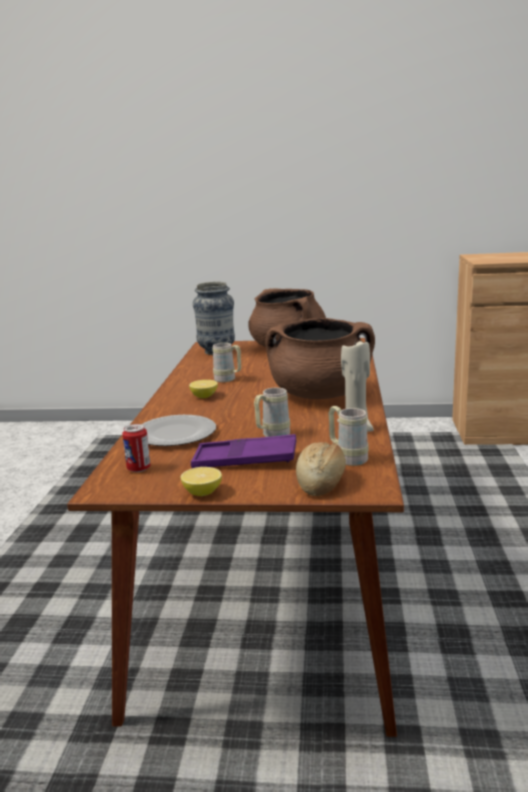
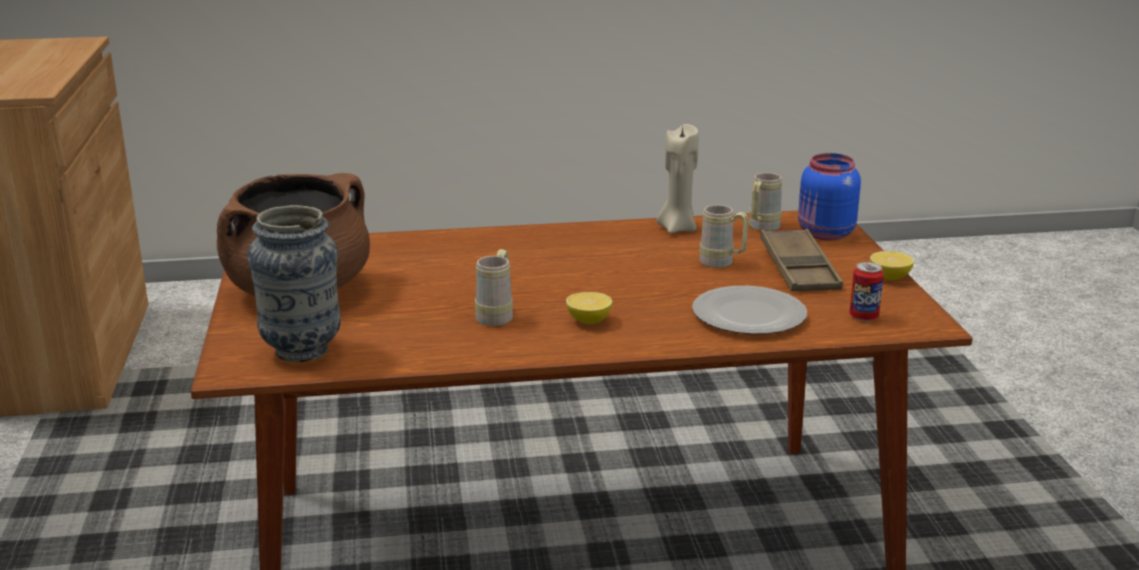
camera: 105 degrees left, 5 degrees up
(245, 460) = (799, 269): purple tray -> brown tray
(320, 395) = (562, 251): brown cooking pot -> none
(321, 482) = (825, 234): bread -> blue jar

